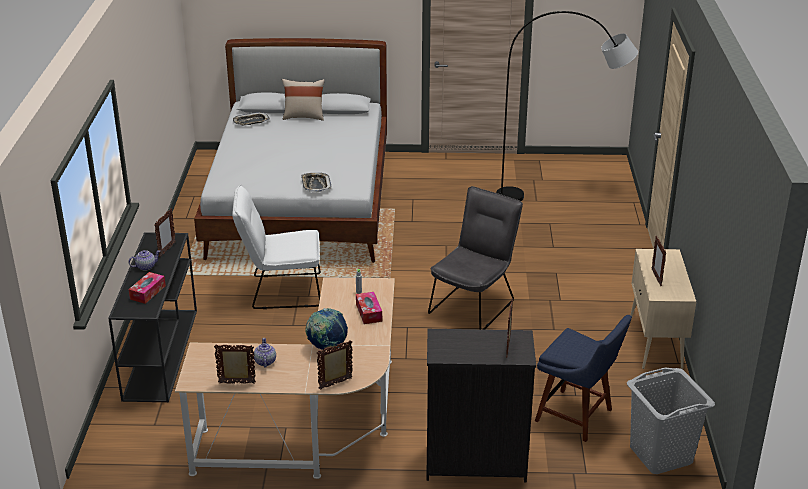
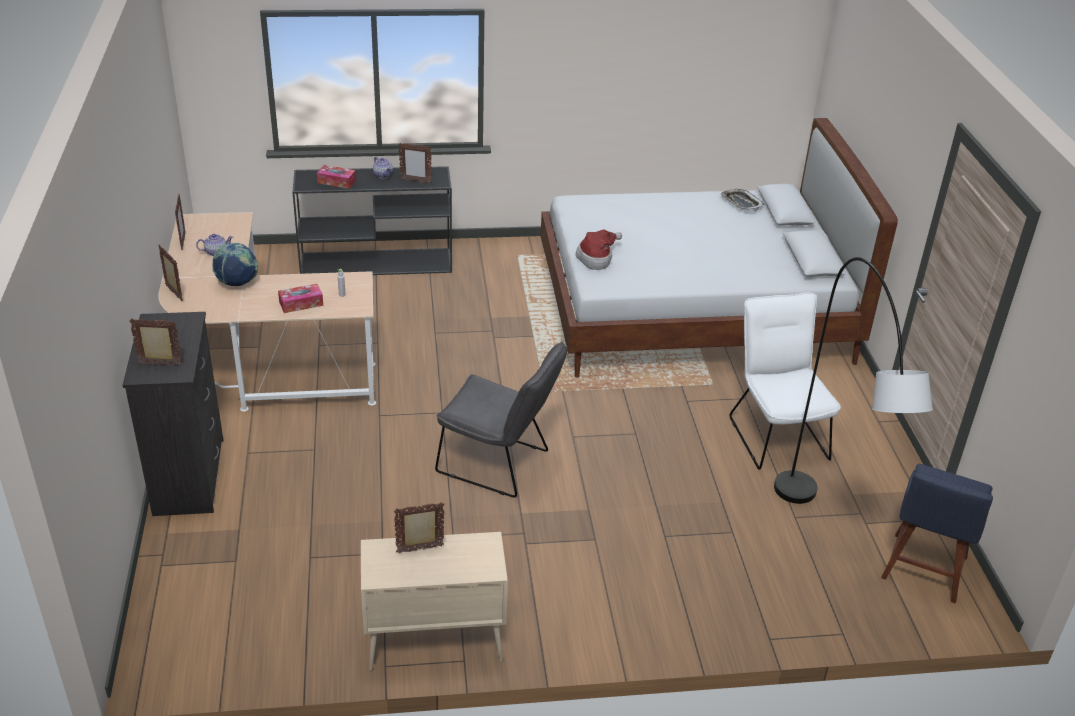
camera: 80 degrees right, 5 degrees up
(280, 291) = (499, 318): white chair -> white chair (775, 433)
(304, 117) = (775, 236): beige pillow -> none
(315, 185) = (597, 258): tray -> hat
(577, 417) = (266, 558): blue chair -> blue chair (923, 571)
(660, 455) = (185, 636): grey laundry basket -> none

